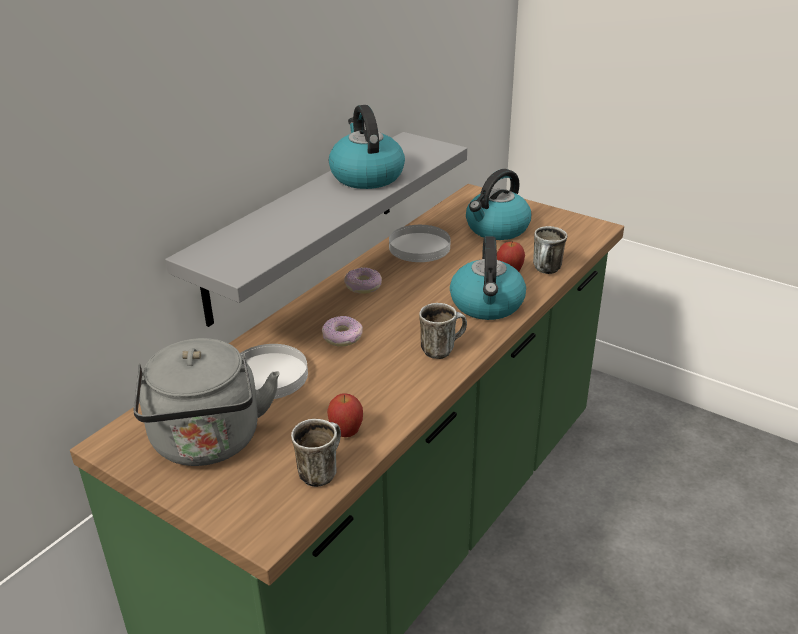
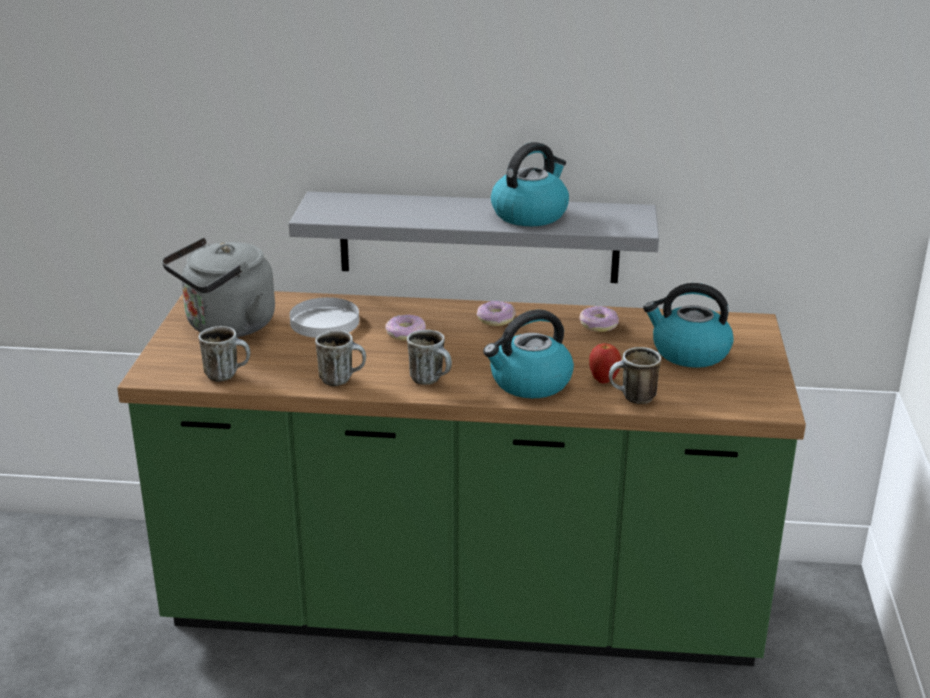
camera: 60 degrees right, 5 degrees down
(346, 433) = (279, 371): apple -> none
(397, 397) = (342, 379): none -> mug
(420, 247) = (598, 325): white plate -> donut

